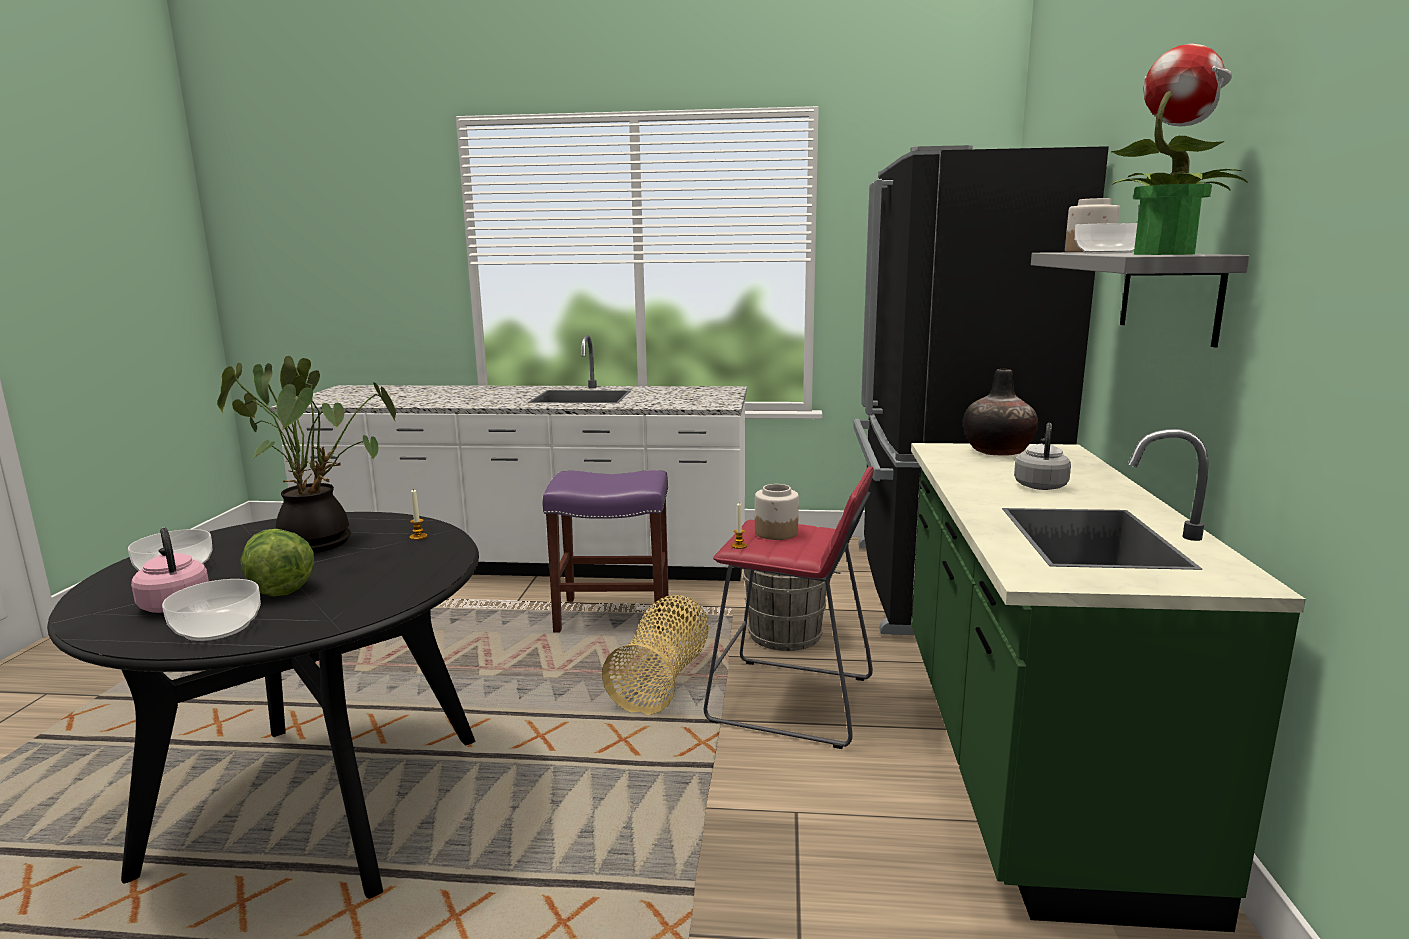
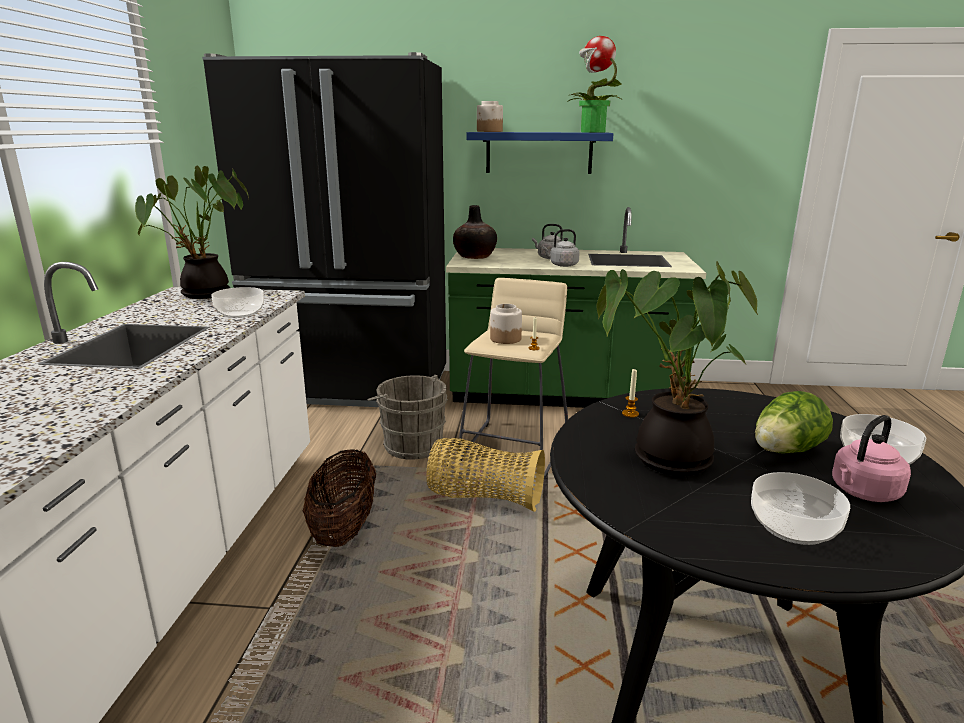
camera: 90 degrees left, 5 degrees up
(615, 614) = (344, 528): purple stool -> basket
(716, 393) = (204, 295): none -> potted plant
(792, 701) = (514, 448): red stool -> beige stool
(977, 491) = (562, 265): none -> grey kettle
(1106, 253) = (534, 132): bowl -> bowl (239, 313)
(1169, 294) = (539, 153): grey shelf -> blue shelf

